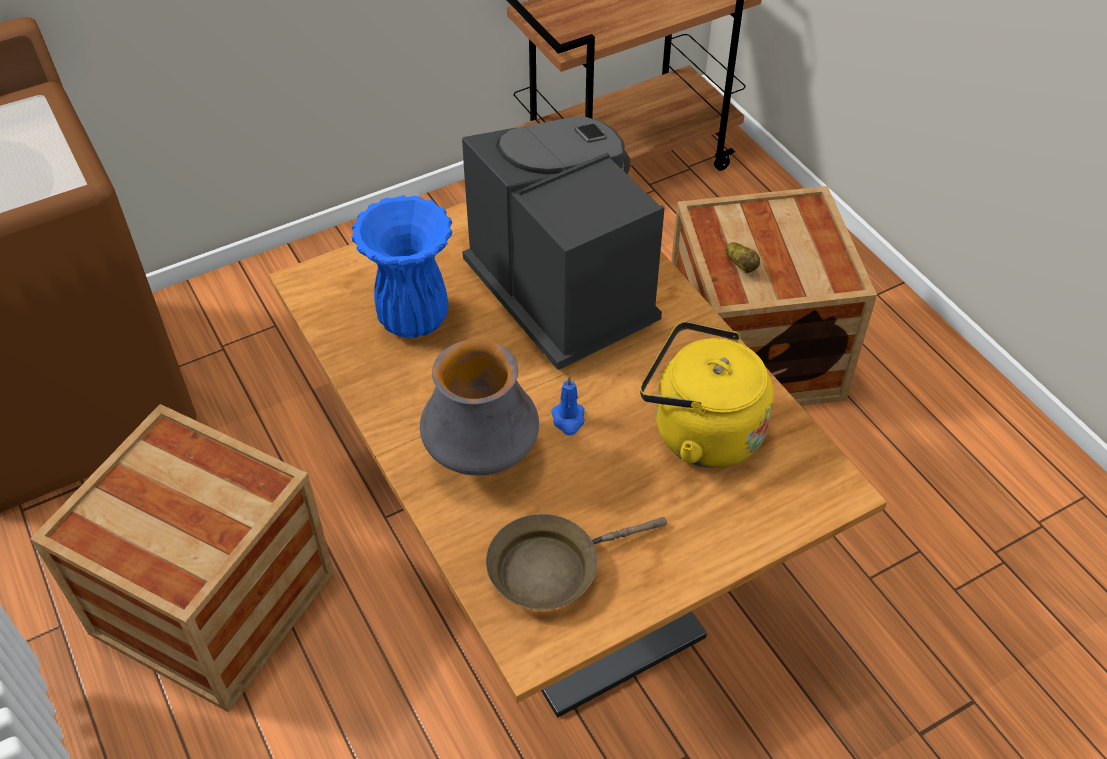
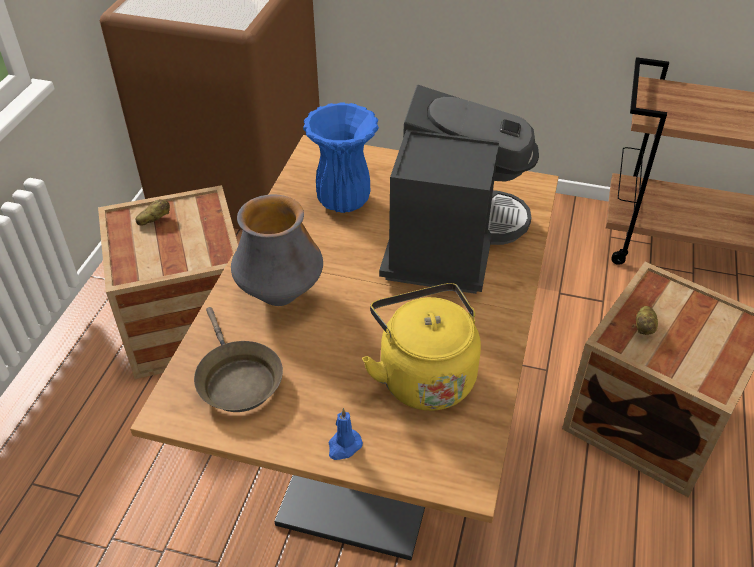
camera: 45 degrees right, 5 degrees down
(127, 501) = (154, 220): none -> potato
(552, 568) = (237, 379): brown frying pan -> brown frying pan turned 135 degrees counterclockwise
(568, 419) = (354, 310): blue candle -> blue candle (344, 446)

